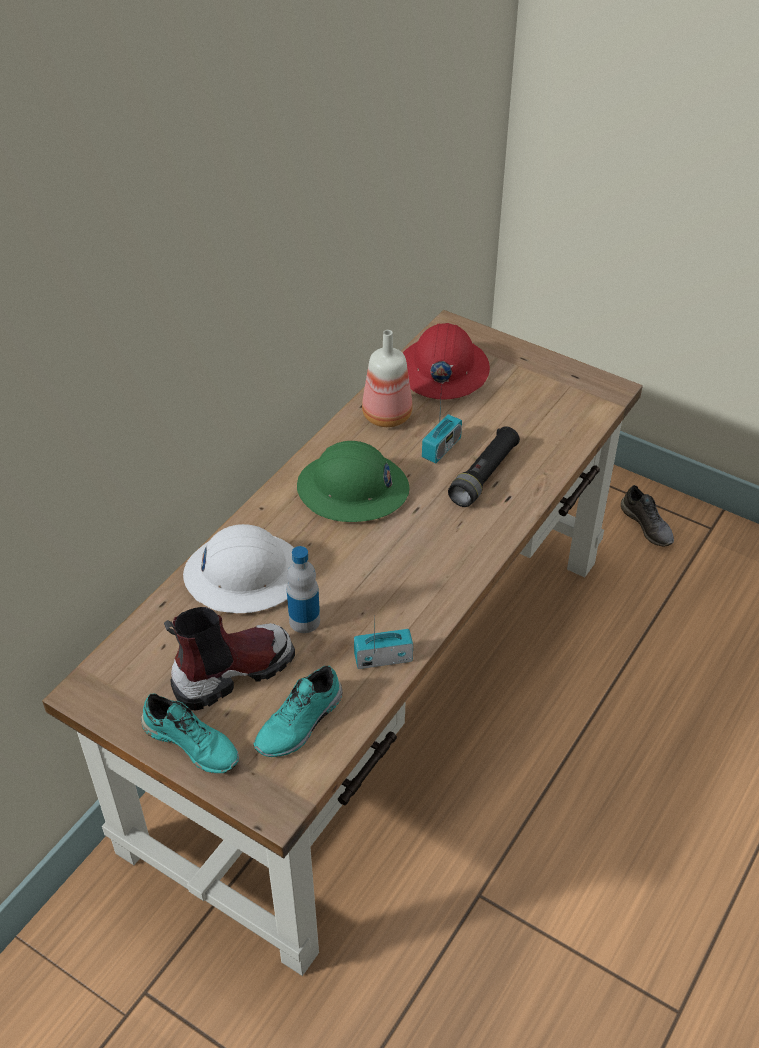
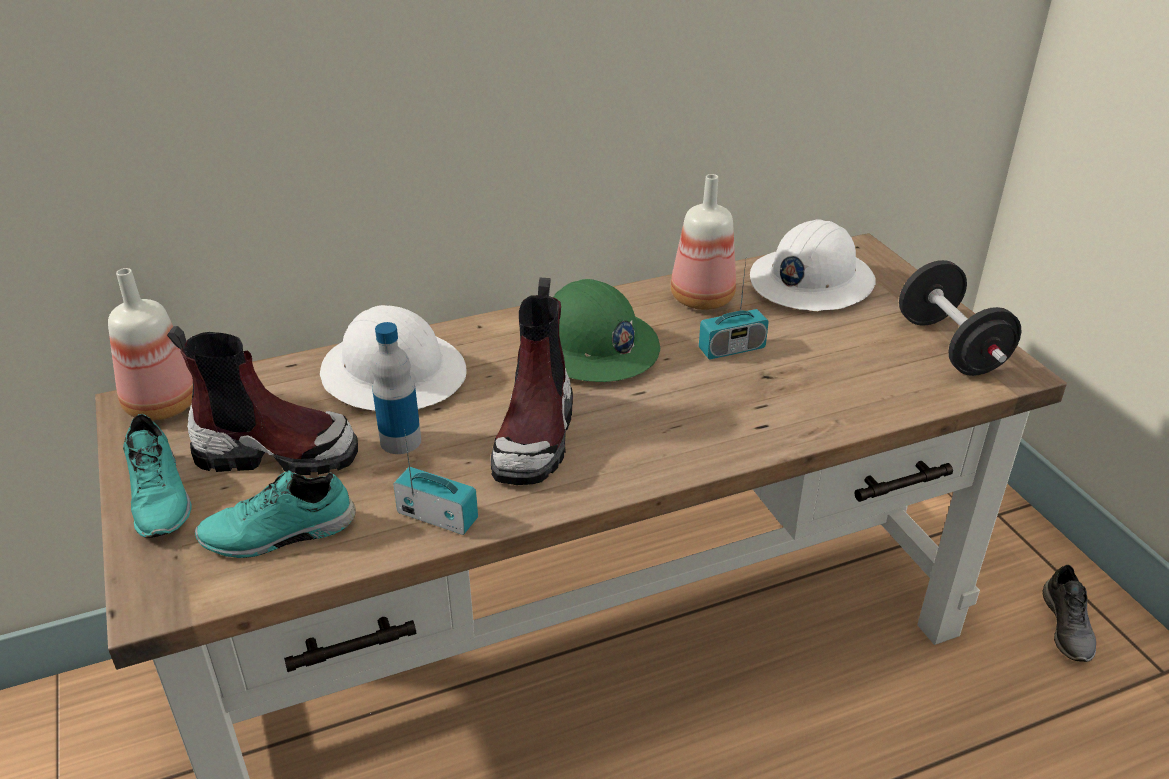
camera: 35 degrees right, 10 degrees down
(108, 682) = (163, 406): none -> bottle
(385, 574) = (535, 436): none -> boot
(442, 370) = (810, 282): red hard hat -> white hard hat
(484, 475) = (755, 393): black flashlight -> none
(564, 387) = (950, 347): none -> black dumbbell

